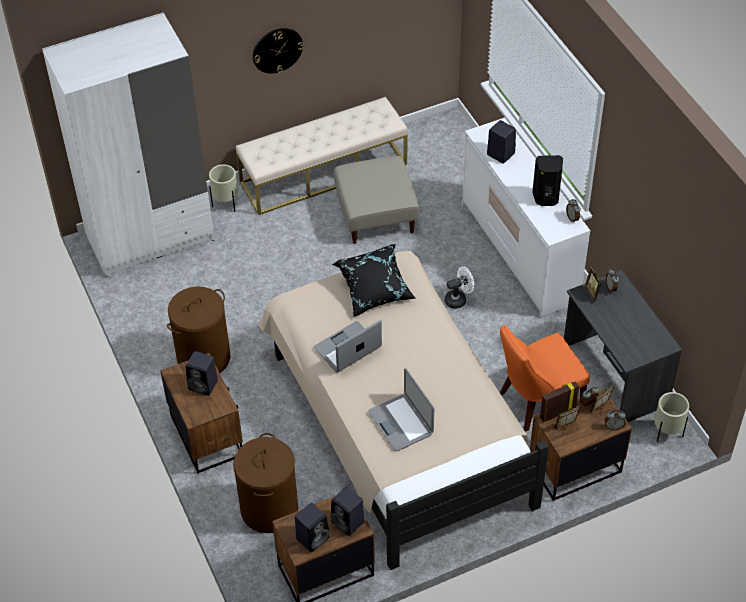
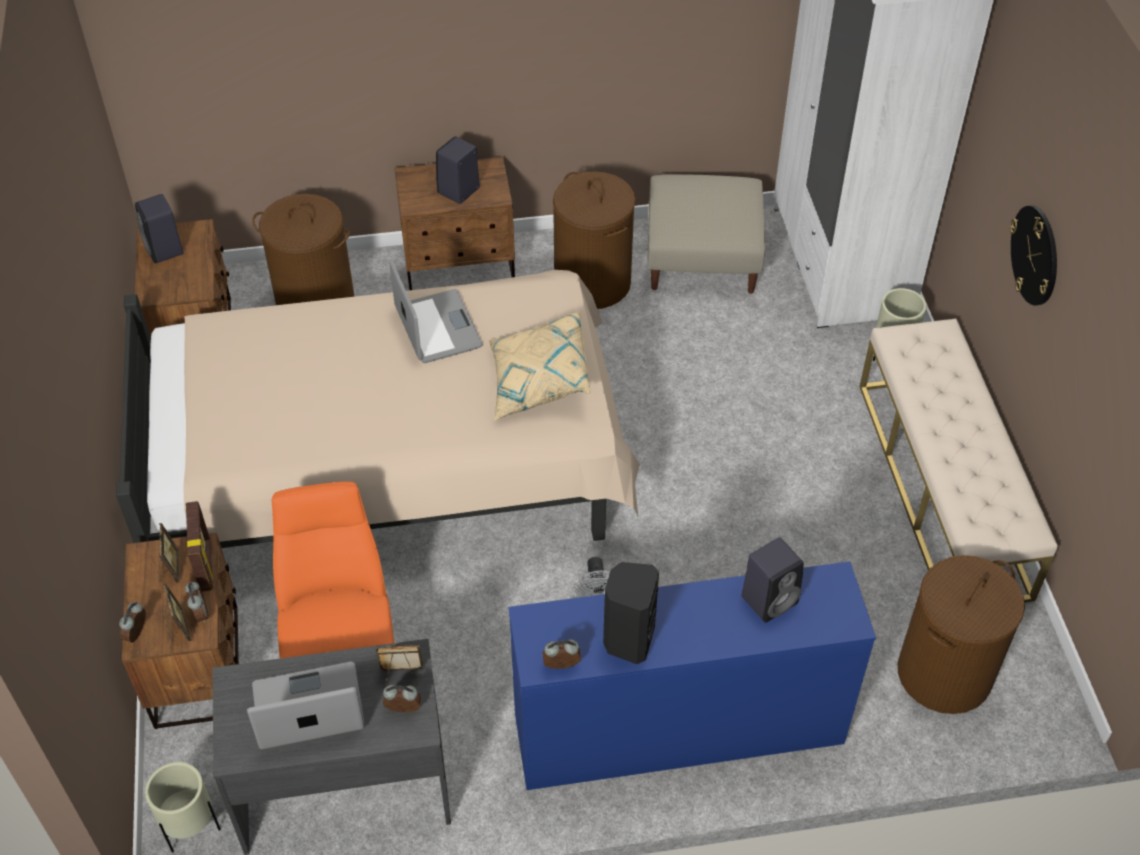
camera: 105 degrees right, 0 degrees up
(349, 522) = (165, 286): black speaker -> none
(374, 290) = (538, 382): black pillow -> beige pillow
(375, 214) = (825, 537): beige ottoman -> beige ottoman (703, 258)
(401, 422) = (275, 356): laptop -> laptop (308, 709)
(443, 160) = (944, 674): none -> brown laundry basket
(519, 252) = (677, 730): white dresser -> blue dresser

